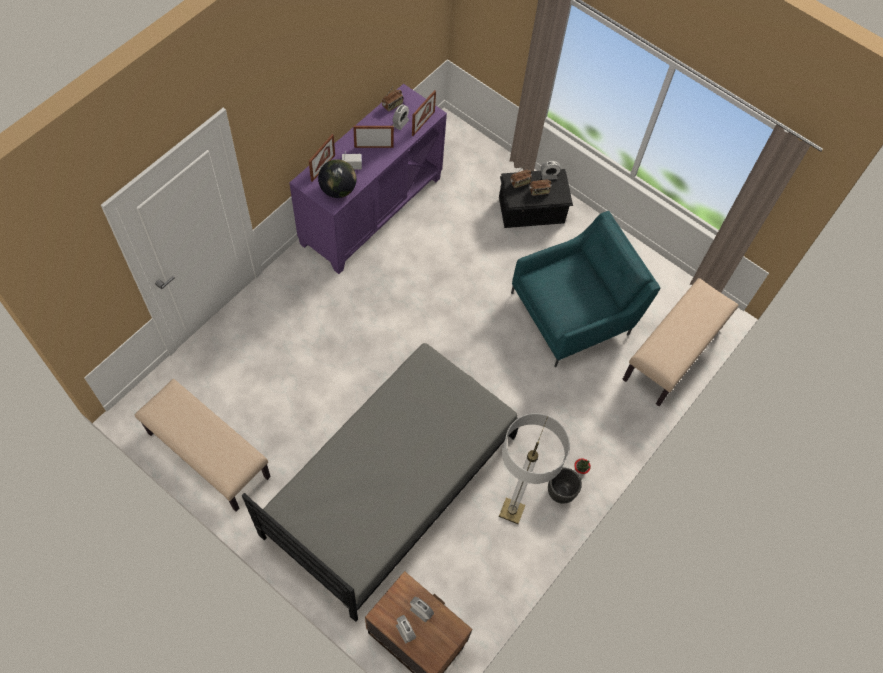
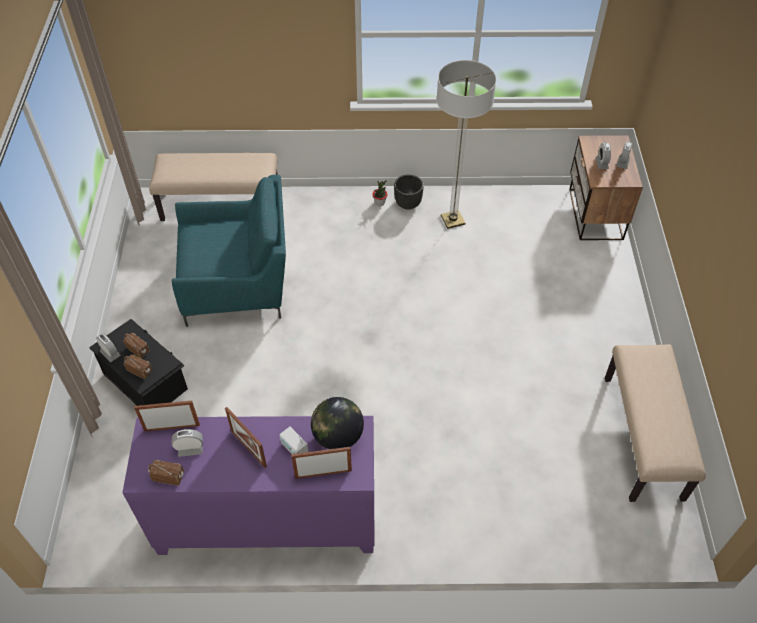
camera: 125 degrees left, 10 degrees down
(390, 484) = (516, 299): grey bed -> none
(574, 312) = (239, 283): turquoise armchair -> turquoise armchair turned 150 degrees clockwise

